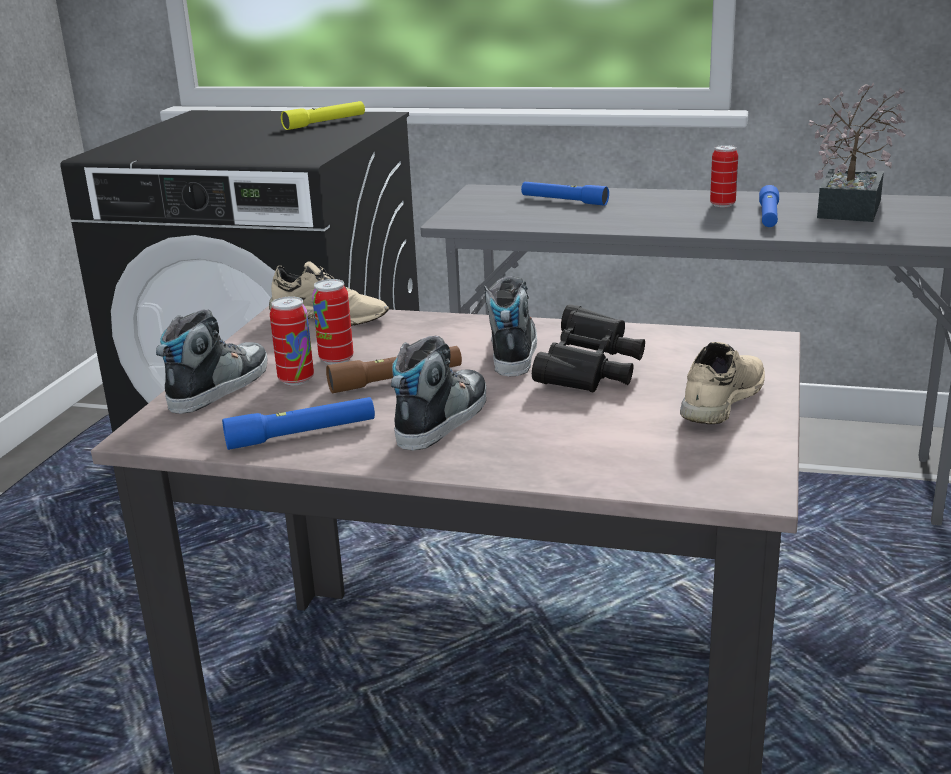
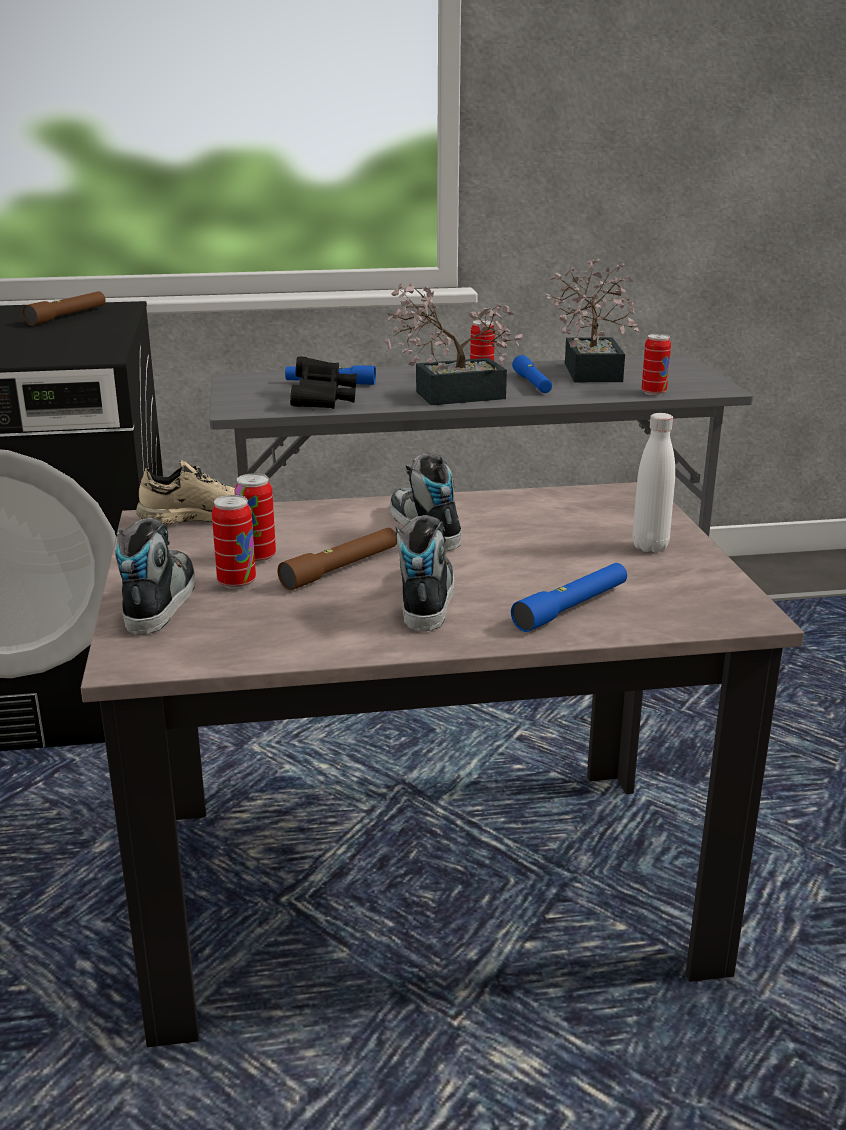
camera: 25 degrees left, 0 degrees up
(301, 434) = (301, 634): blue flashlight -> blue flashlight (571, 607)
(325, 123) = (67, 316): yellow flashlight -> brown flashlight
(590, 373) = (516, 538): black binoculars -> black binoculars (323, 400)
(667, 222) = (449, 396): none -> potted plant
(720, 400) = (650, 546): beige shoe -> white bottle
(896, 236) = (653, 393): none -> can

